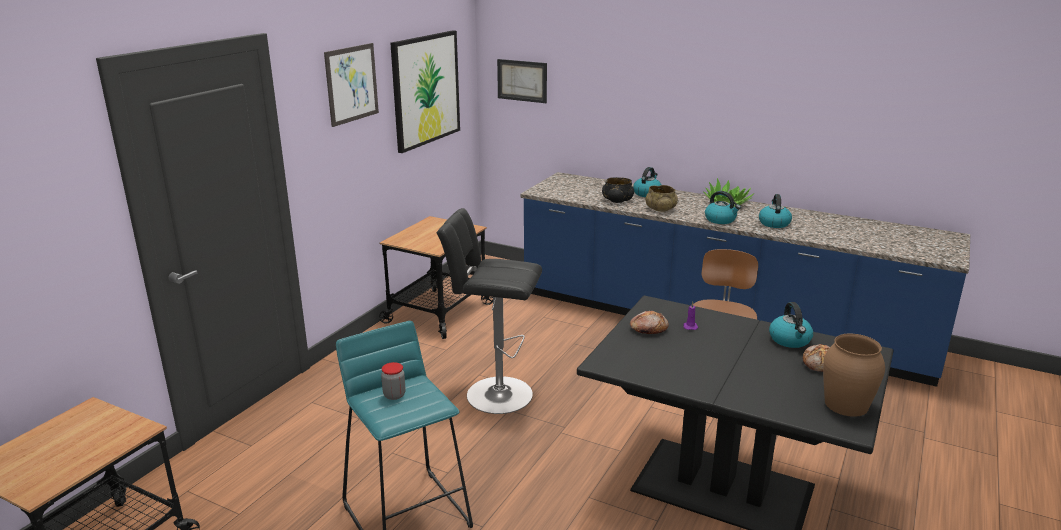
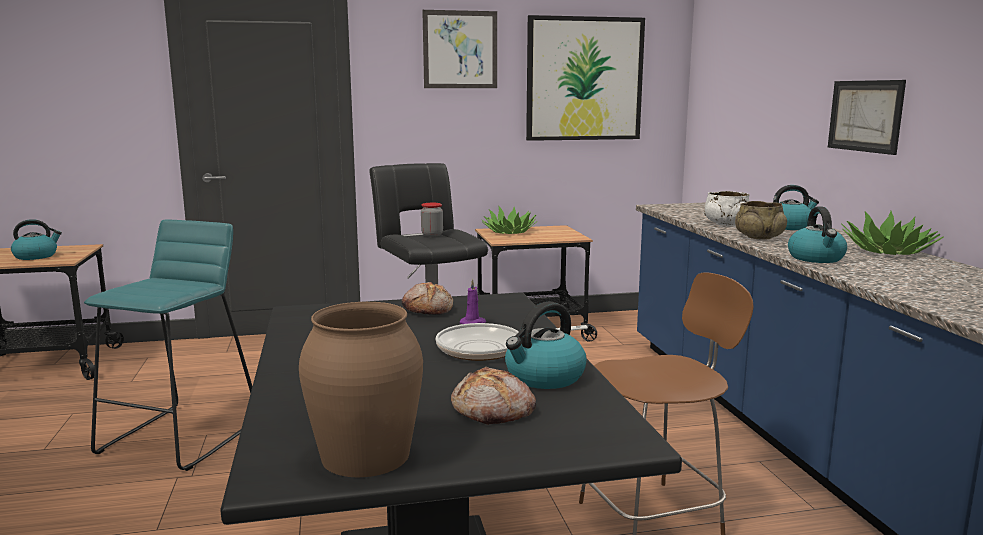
camera: 50 degrees right, 10 degrees down
(394, 395) = (162, 284): jar -> jar (432, 235)
(415, 237) = (509, 232): none -> potted plant
(522, 80) = (719, 81): picture -> picture (865, 116)
(617, 200) = (726, 224): black bowl -> white bowl
(737, 337) = (488, 349): none -> frying pan
(774, 223) = (902, 277): kettle -> kettle (36, 256)

